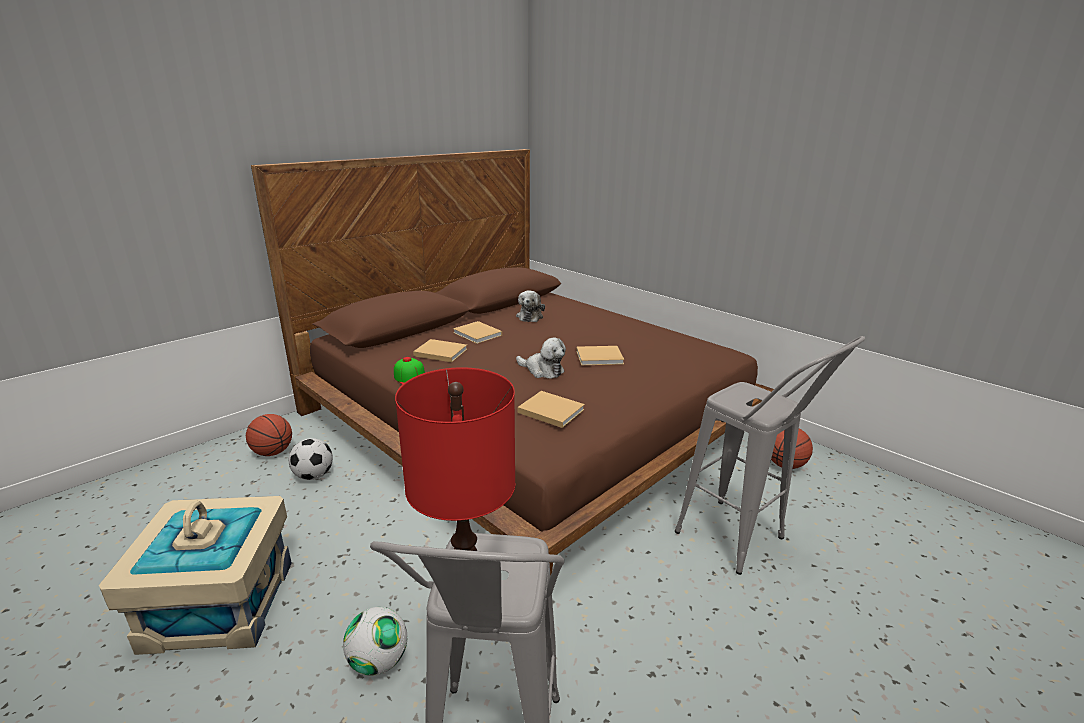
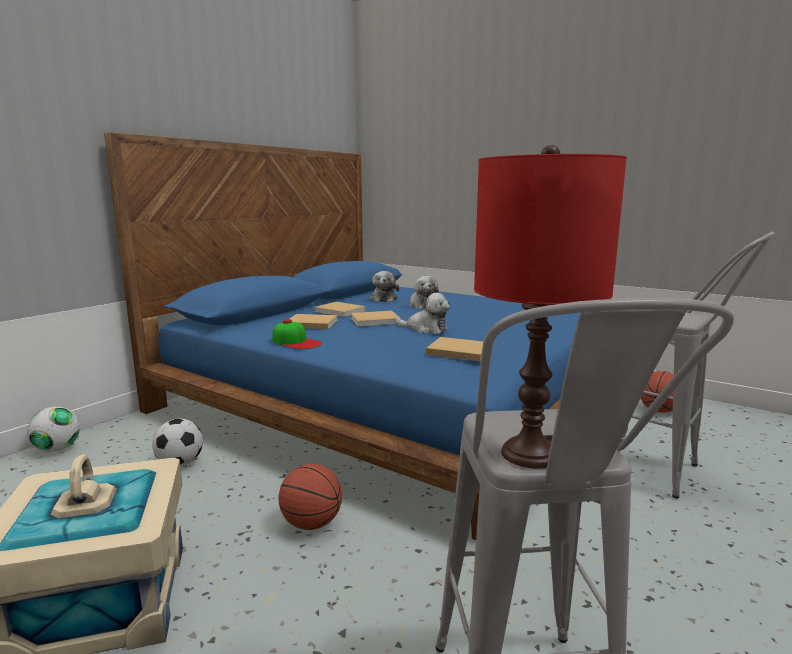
camera: 10 degrees left, 10 degrees down
(273, 452) = (123, 447): basketball -> basketball (312, 523)
(378, 661) = (333, 633): football -> football (57, 449)
(527, 420) = (396, 398): brown bed -> blue bed
(561, 331) = (422, 305): none -> plush toy
(601, 357) = (474, 318): beige book -> beige book (376, 320)

